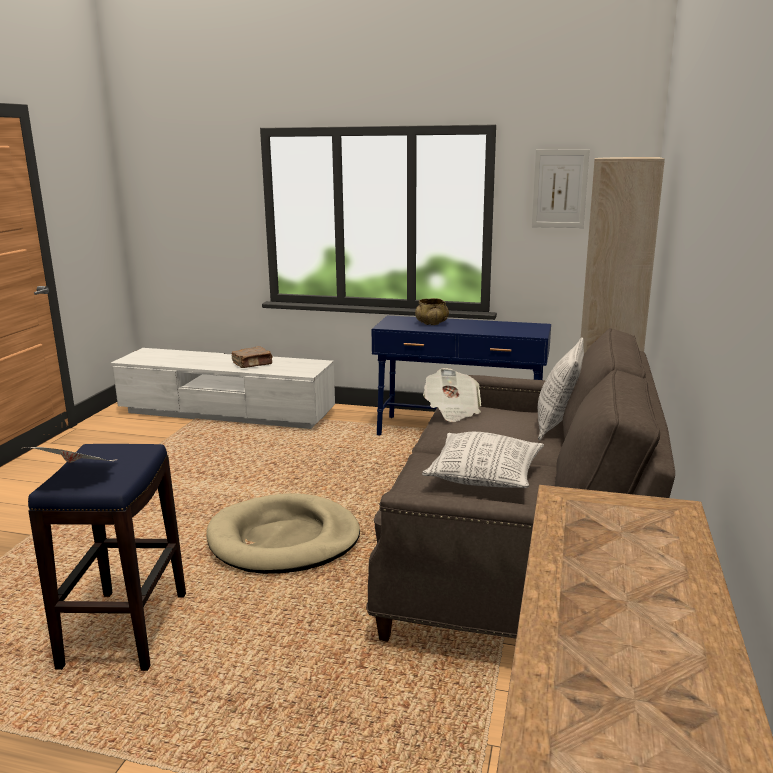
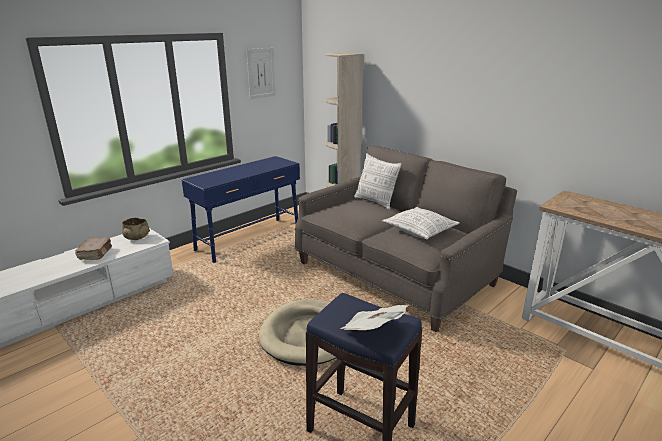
camera: 60 degrees left, 5 degrees up
(431, 323) = (224, 174): beige bowl -> beige bowl (136, 237)
(452, 410) = (332, 214): newspaper -> none

